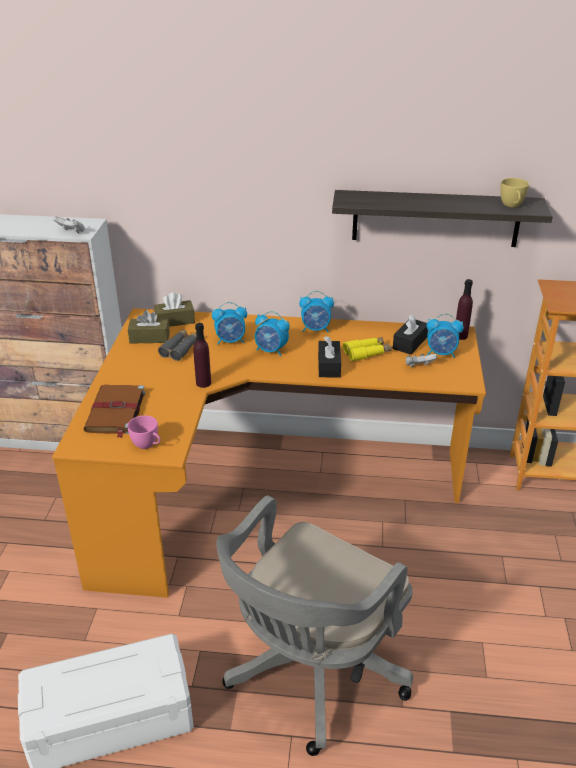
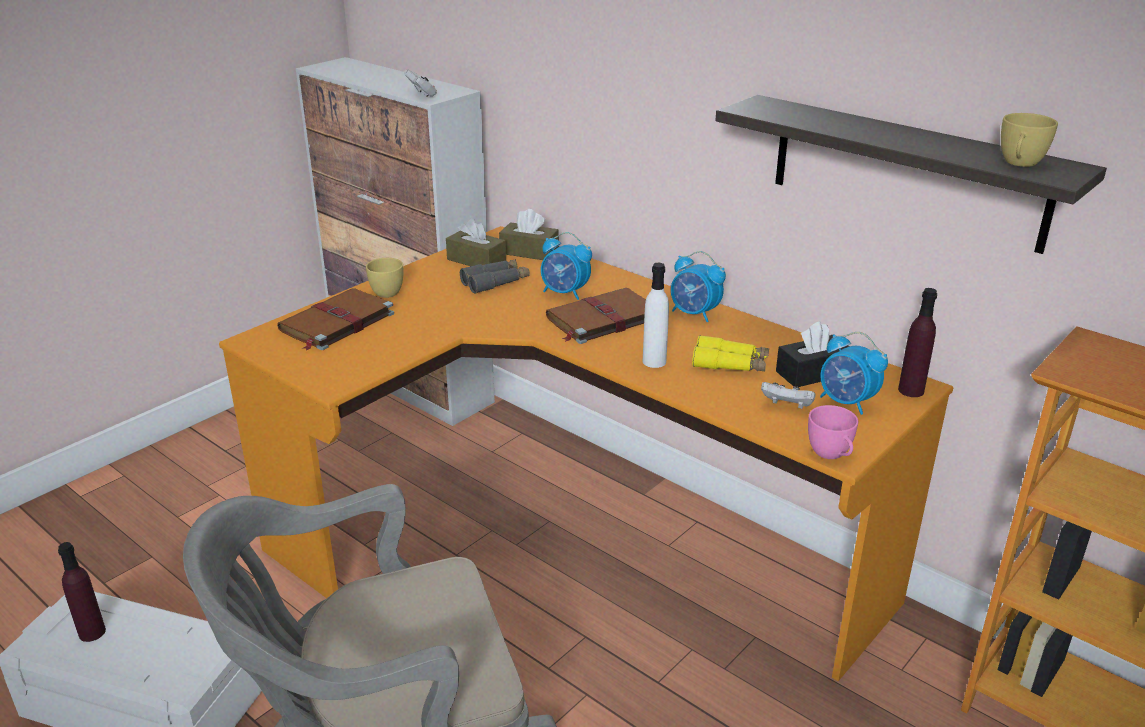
camera: 35 degrees right, 5 degrees down
(120, 379) = (387, 291): none -> yellow cup
(147, 445) = (321, 368): pink cup -> pink cup (831, 455)
(203, 383) = (470, 326): purple bottle -> purple bottle (92, 632)
(271, 351) = (601, 319): alarm clock -> brown book
(329, 366) = (654, 361): black tissue box -> white bottle

